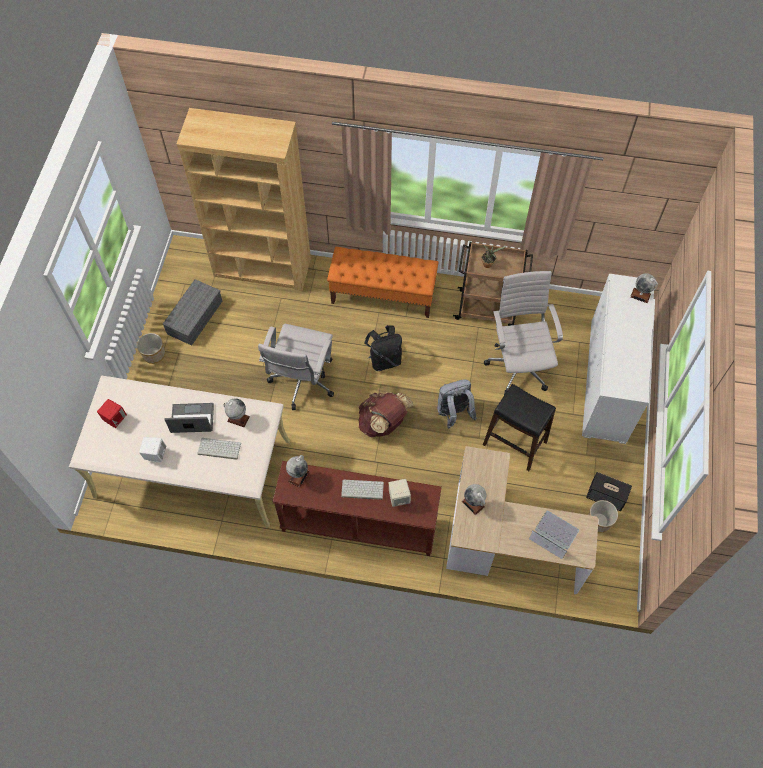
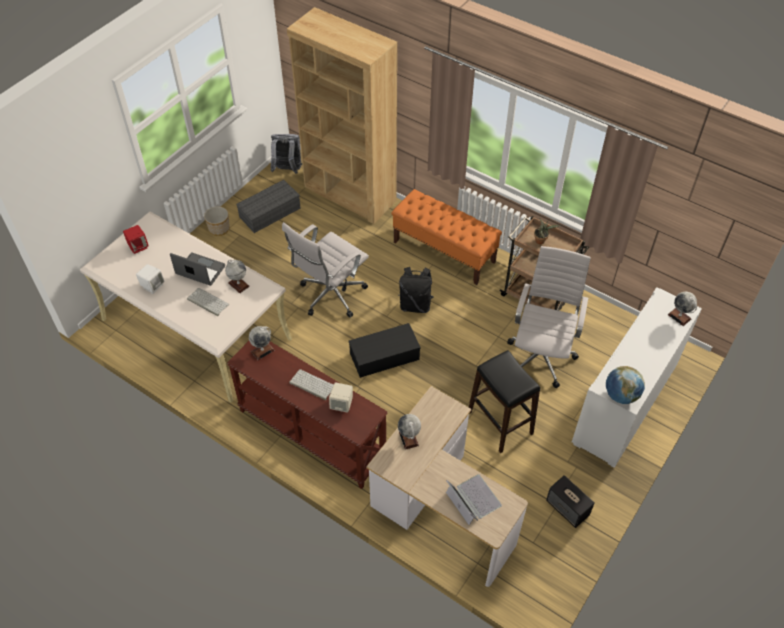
camera: 25 degrees right, 10 degrees down
(383, 423) = (383, 357): brown backpack -> black storage box
(454, 413) = (454, 374): grey backpack -> grey backpack (287, 170)
(599, 521) = (548, 528): planter -> none
(628, 389) = (621, 395): none -> globe

